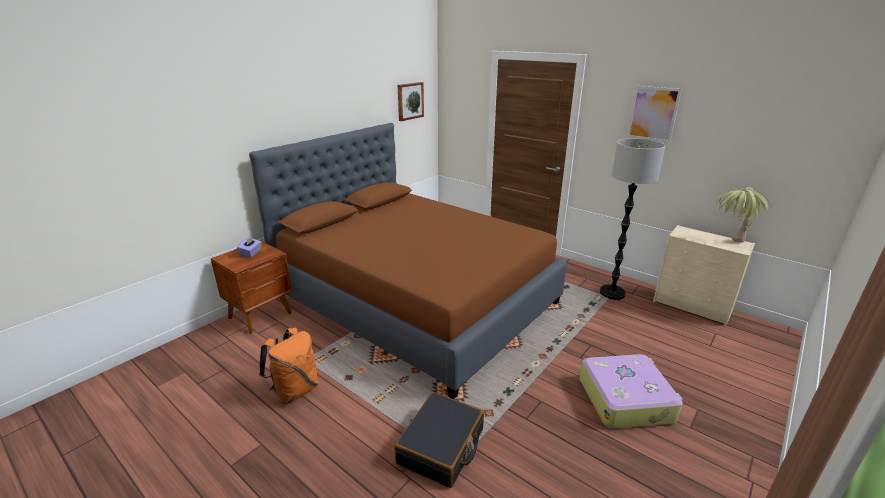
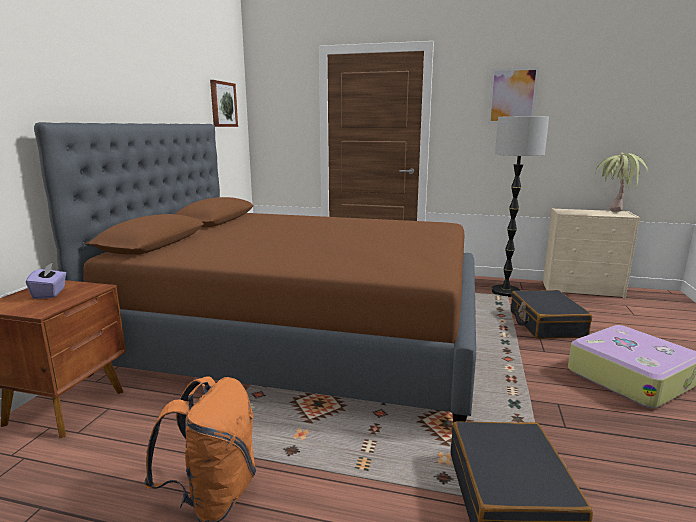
camera: 25 degrees left, 10 degrees down
(611, 334) = (546, 324): none -> black suitcase

